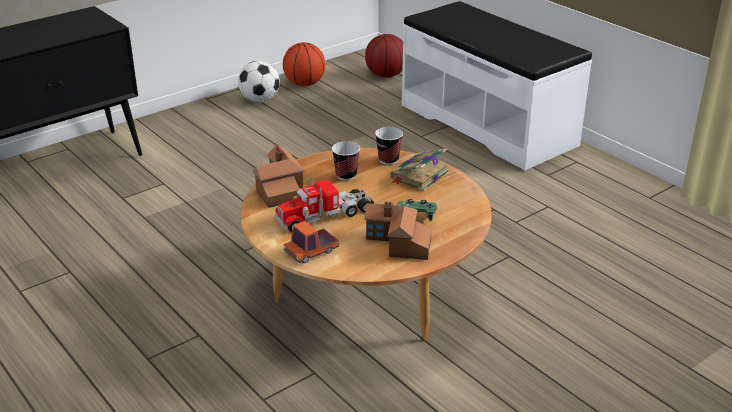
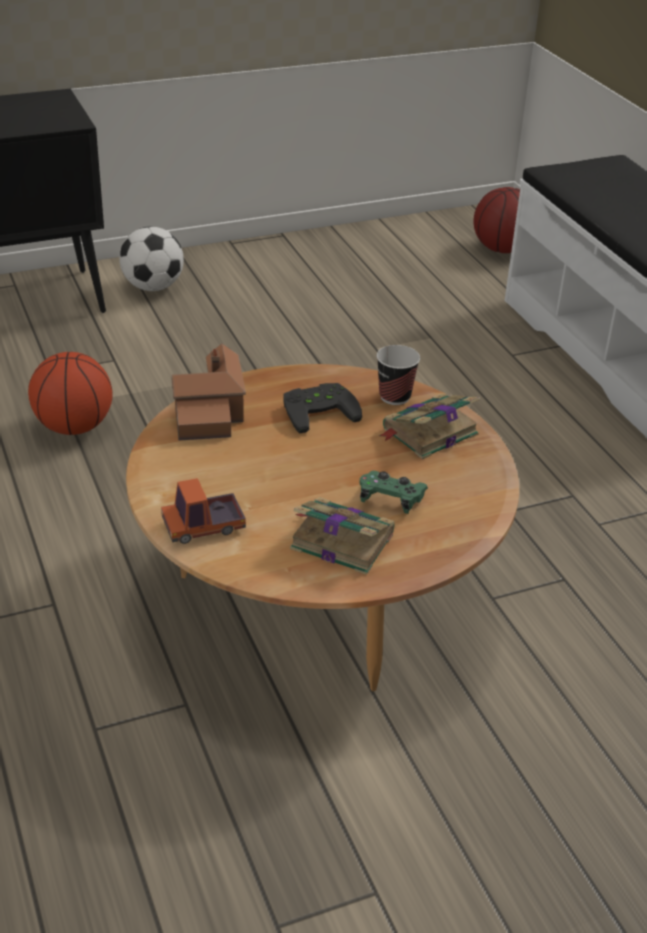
camera: 15 degrees right, 5 degrees up
(260, 100) = (303, 257): football -> football (153, 287)
(304, 84) = (377, 244): basketball -> basketball (73, 427)
(325, 216) = (254, 471): toy truck -> none
(346, 175) = (318, 410): cup -> black game controller
(398, 243) = (340, 540): toy house -> book

